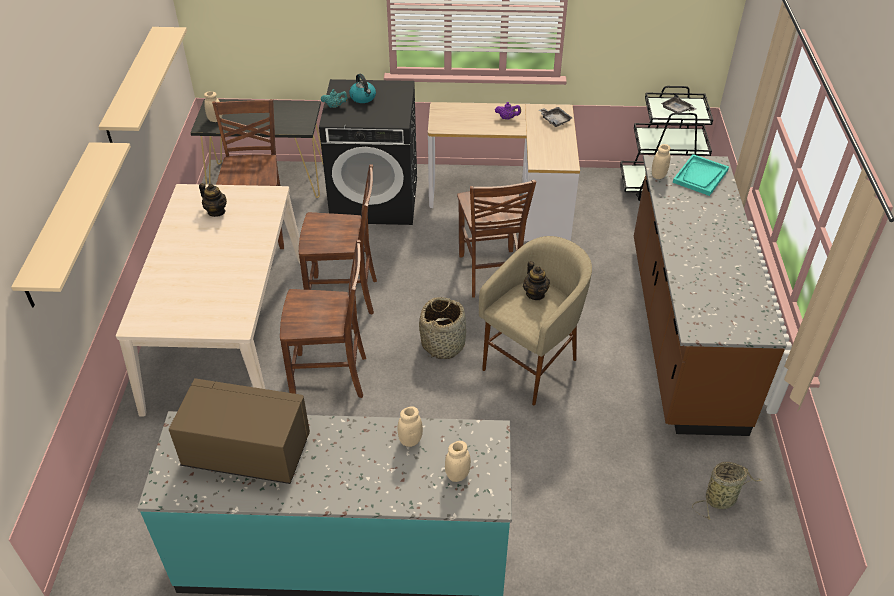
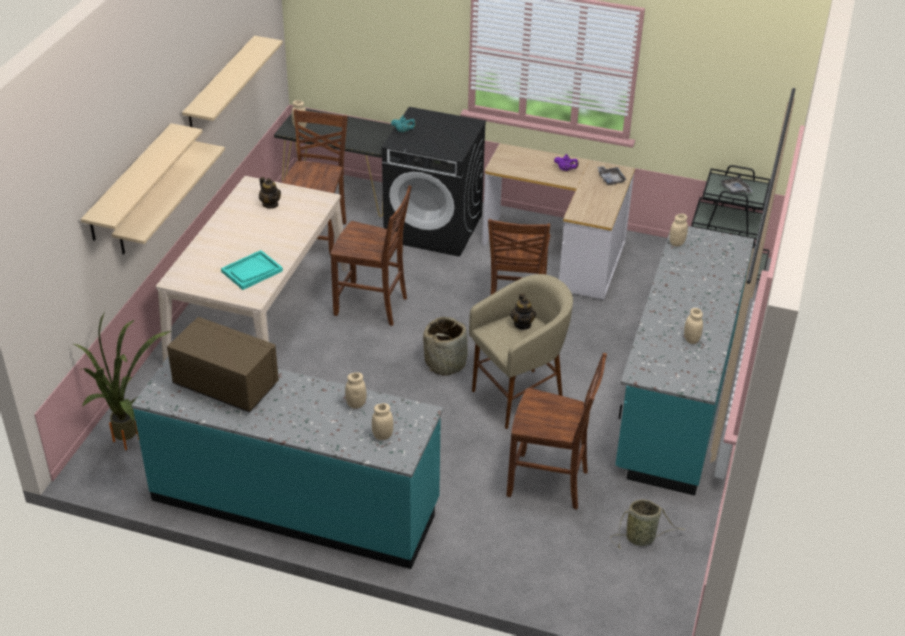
camera: 15 degrees right, 5 degrees down
(92, 233) = (157, 198): none -> beige shelf
(129, 526) = (130, 445): none -> potted plant
(331, 377) = (335, 369): brown chair -> brown chair (549, 483)
(363, 98) = (432, 128): kettle -> none
(682, 331) = (675, 398): brown counter -> turquoise counter
(700, 176) = (716, 251): turquoise tray -> turquoise tray (252, 271)
(726, 278) = (691, 339): none -> beige jar

